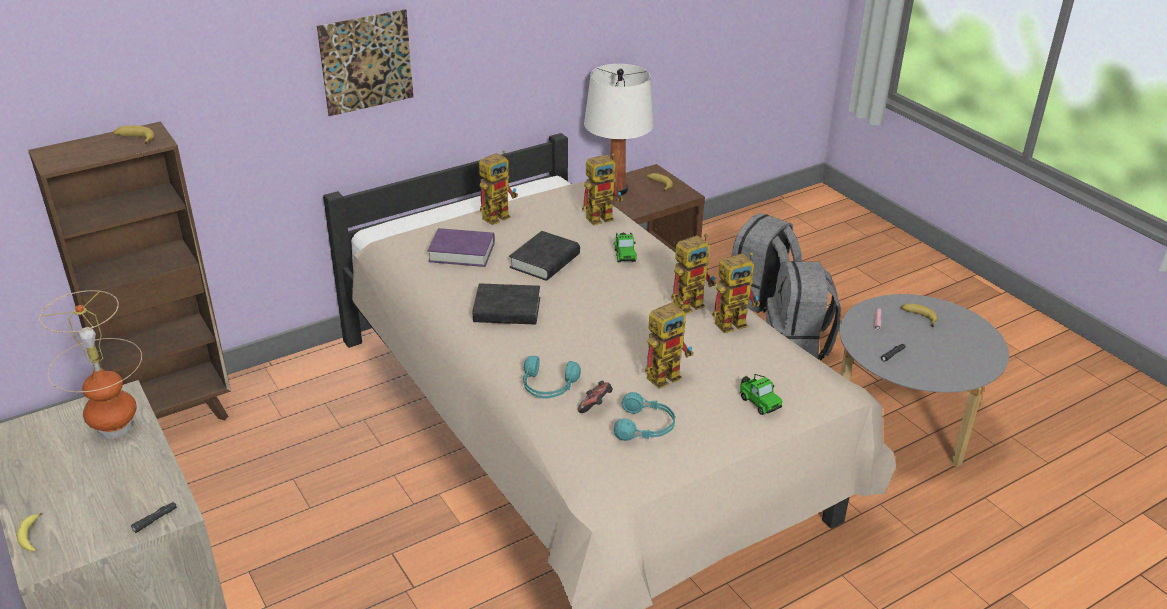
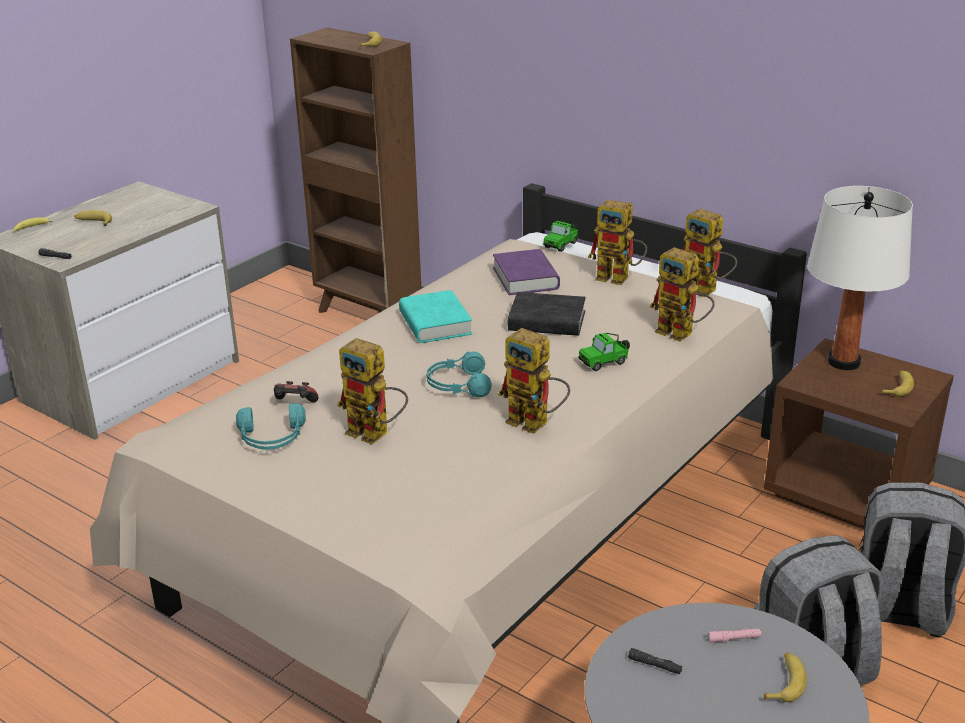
camera: 70 degrees right, 5 degrees down
(76, 479) = (94, 222): none -> banana
(115, 427) = (157, 216): table lamp -> none
(366, 62) = (595, 62): picture -> none
(507, 310) = (435, 323): black book -> turquoise book
(548, 387) = (314, 373): turquoise headphones -> turquoise headphones (458, 385)
(735, 321) = (517, 460): toy robot -> toy robot (706, 290)
(758, 402) = (354, 503): toy car -> toy car (561, 244)

